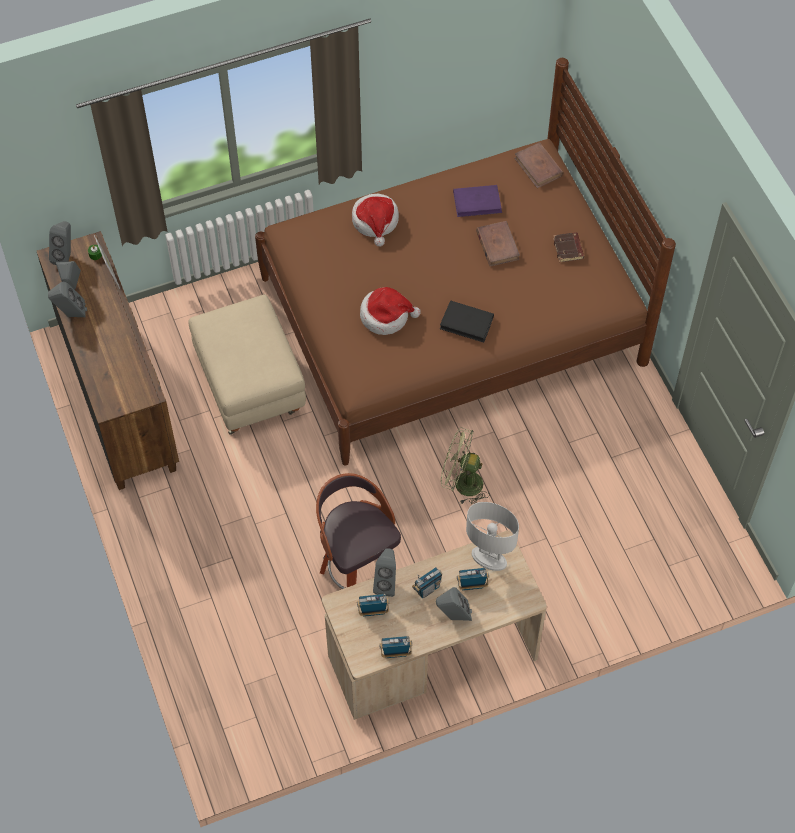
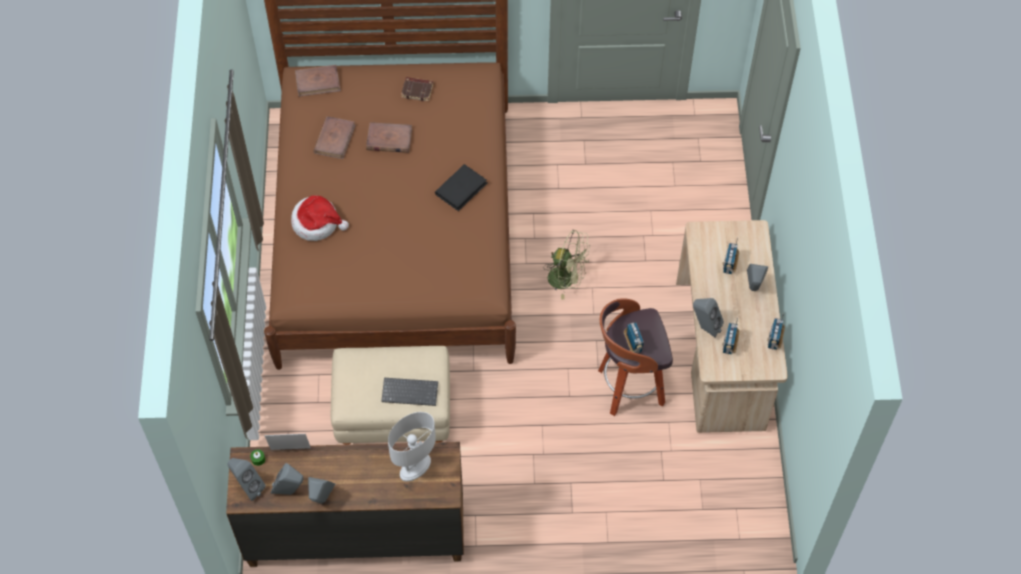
camera: 70 degrees left, 0 degrees up
(239, 366) = (410, 391): none -> keyboard
(386, 316) = (426, 247): hat -> none
(427, 589) = (721, 299): radio -> radio (633, 345)
(462, 483) = (567, 279): green fan -> green fan turned 105 degrees counterclockwise
(477, 202) = (334, 139): purple book -> brown book
(489, 558) = (708, 245): white table lamp -> white table lamp (415, 467)

